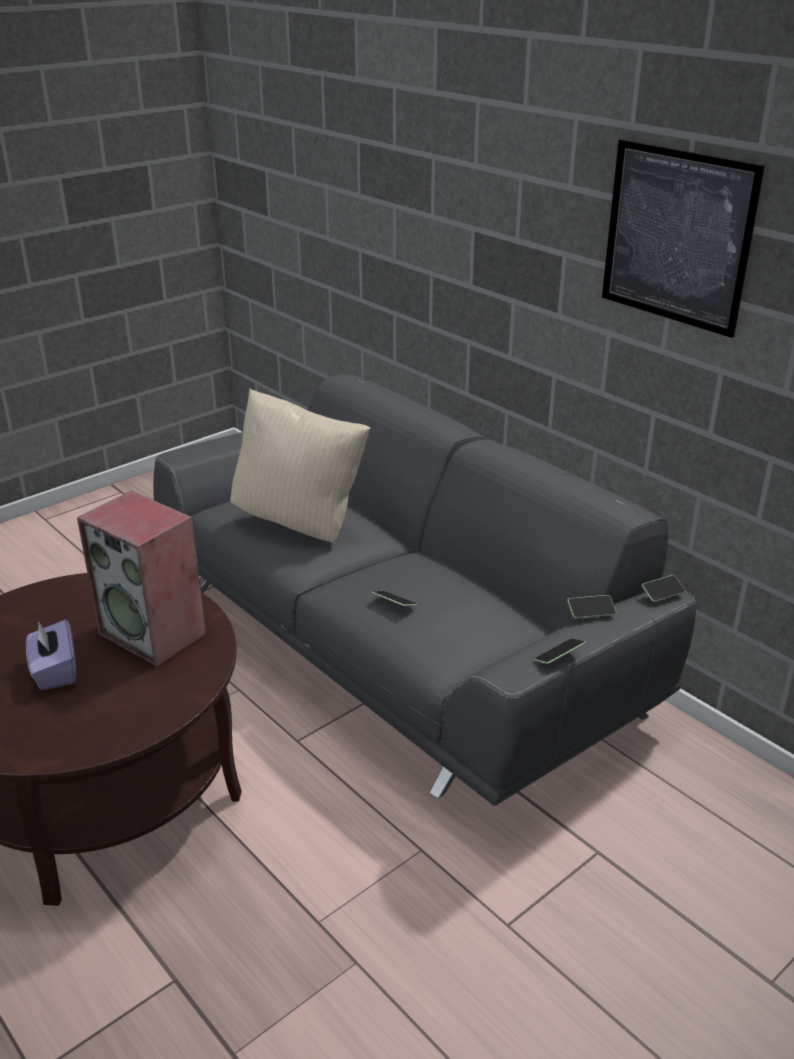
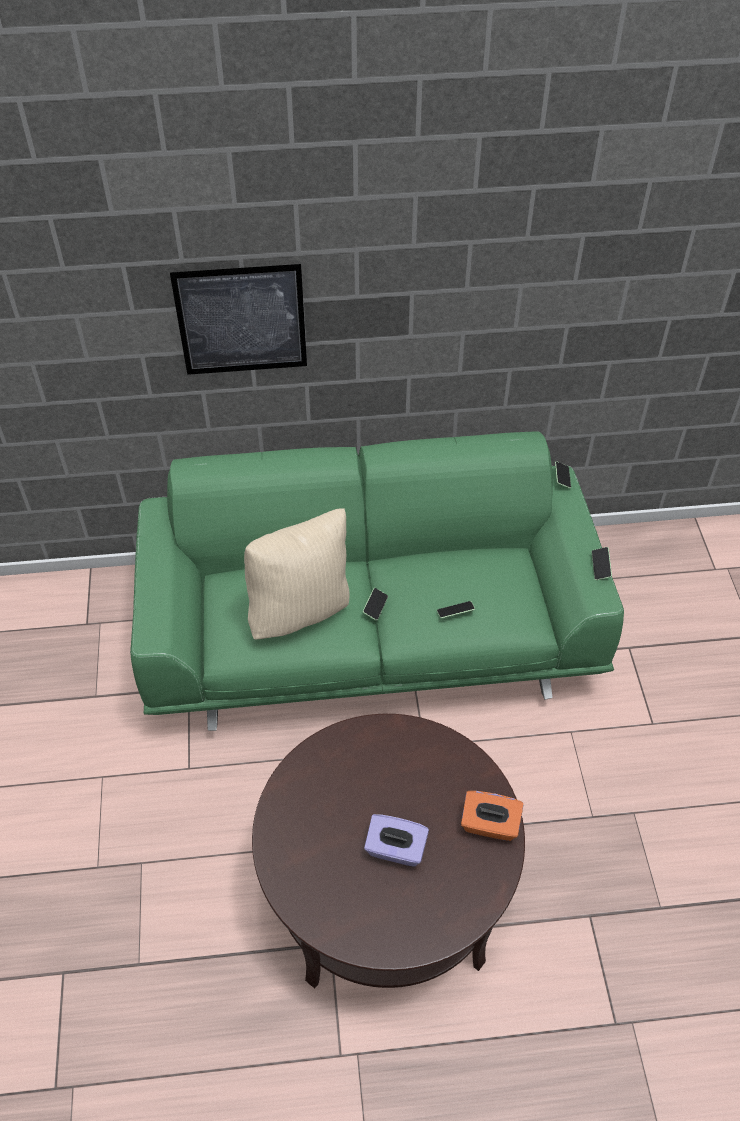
camera: 55 degrees left, 20 degrees up
(128, 722) = (489, 825): none -> orange tissue box
(154, 634) = (393, 768): speaker -> none
(398, 647) = (371, 632): grey sofa -> green sofa
(591, 612) = (562, 523): phone -> phone (375, 607)
(677, 237) = (528, 256): picture -> picture (241, 320)

